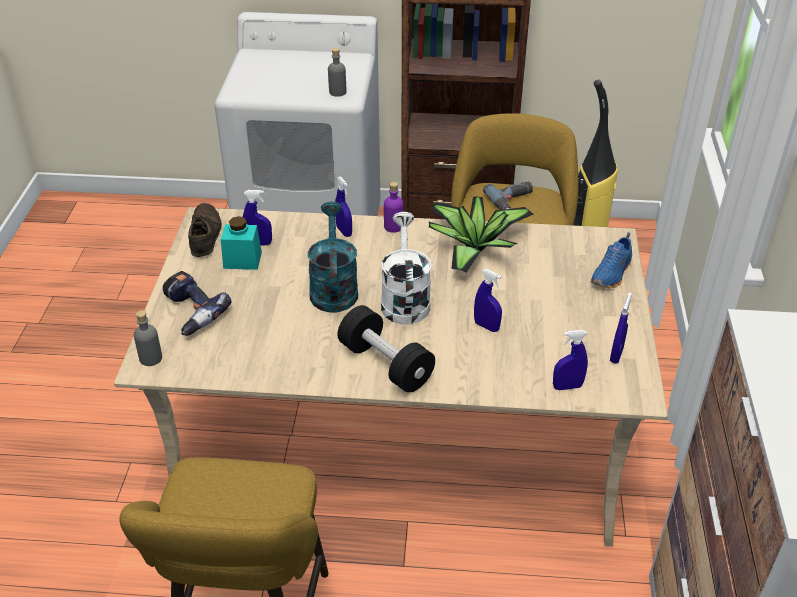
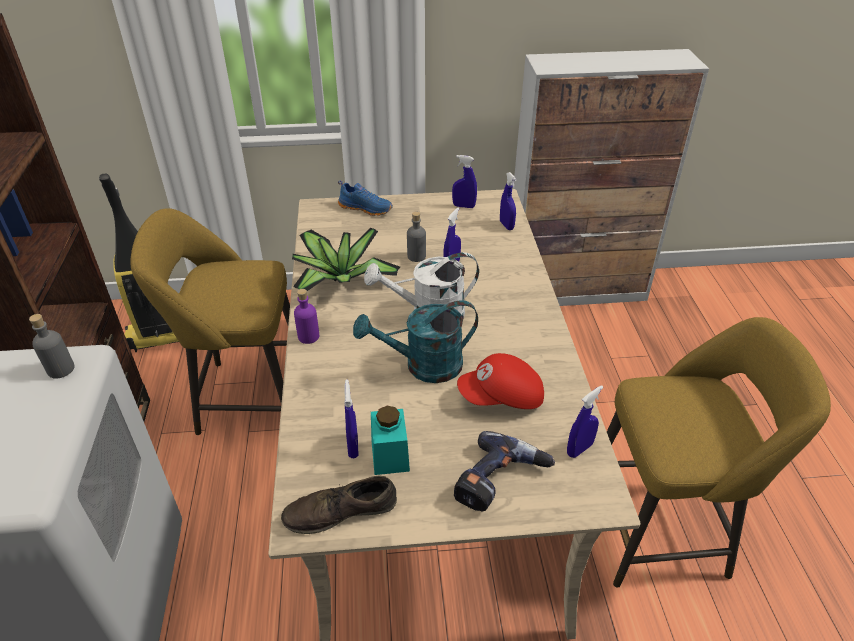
camera: 100 degrees left, 0 degrees up
(151, 358) = (589, 498): grey bottle -> grey bottle (416, 256)
(276, 329) = (502, 398): none -> red cap
(344, 231) = (320, 374): blue spray bottle -> blue spray bottle (579, 449)
(385, 364) = (521, 316): black dumbbell -> none
(512, 201) = (220, 287): power drill -> none

